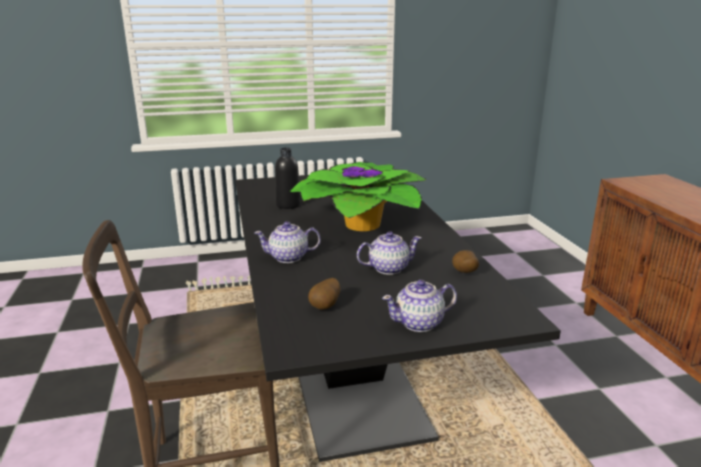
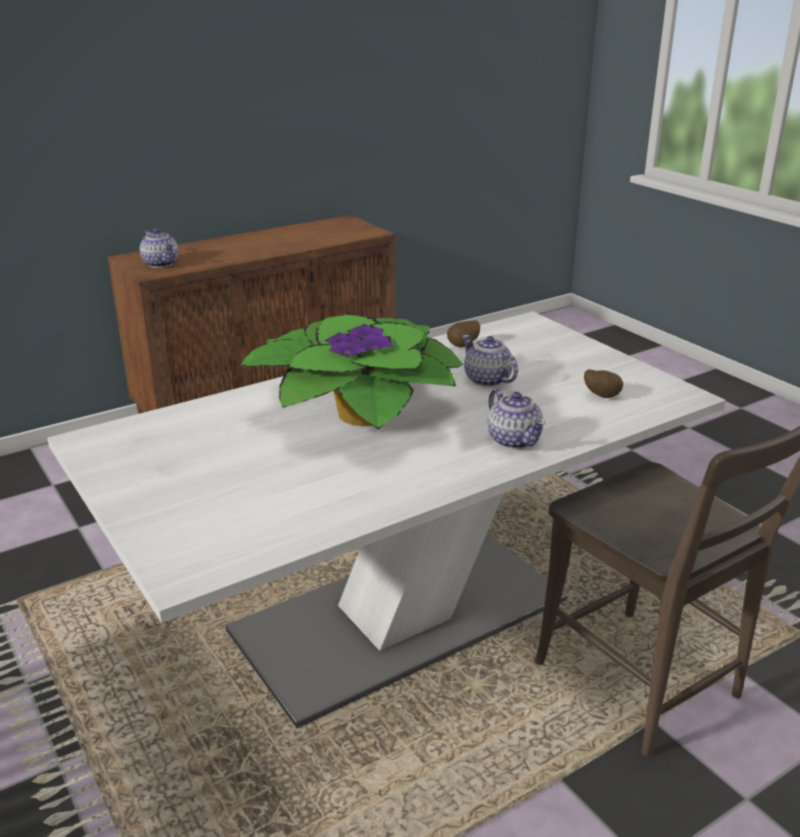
camera: 110 degrees left, 5 degrees up
(288, 205) = (312, 491): black bottle -> none
(350, 375) = (399, 617): black dining table -> white dining table
(419, 323) = (581, 354): teapot -> teapot (161, 263)

